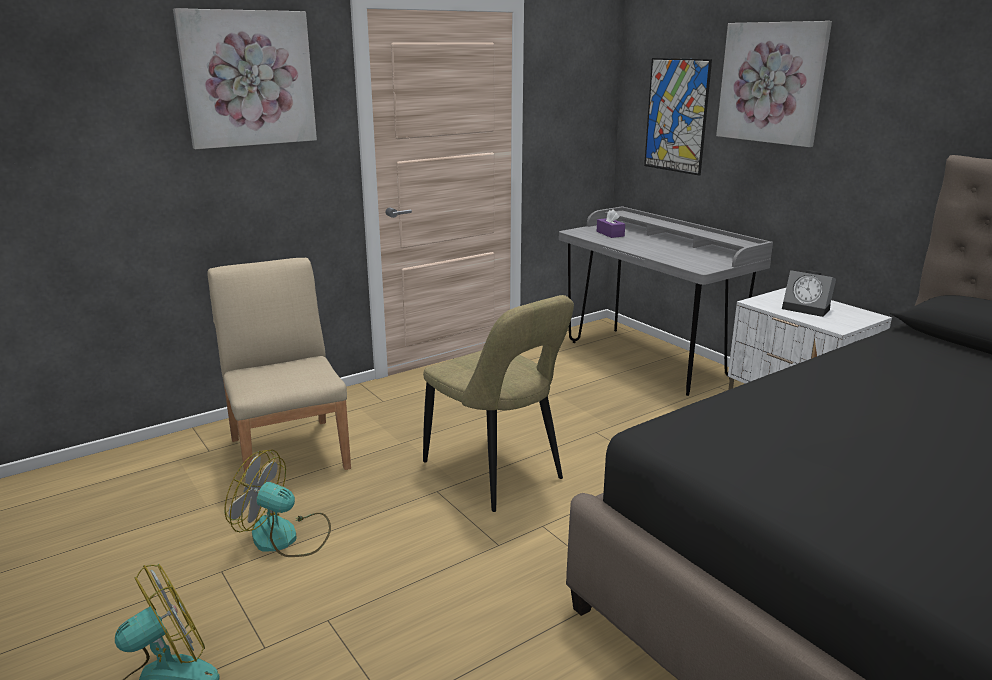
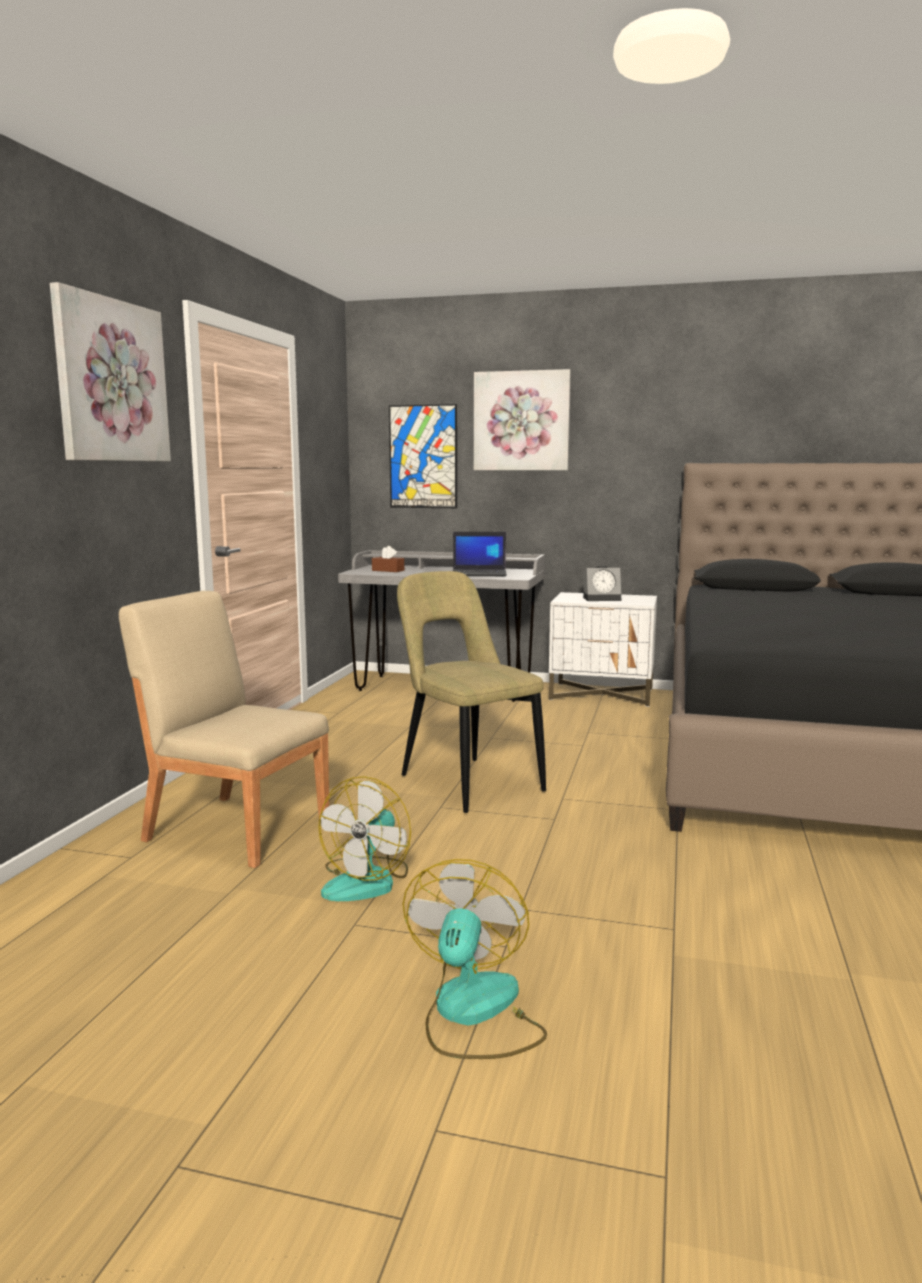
camera: 40 degrees left, 10 degrees down
(285, 537) = (367, 880): fan -> fan turned 45 degrees counterclockwise
(496, 474) = (467, 782): beige chair -> beige chair turned 135 degrees counterclockwise
(610, 234) = (388, 570): purple tissue box -> brown tissue box
(681, 254) = (480, 574): none -> laptop

